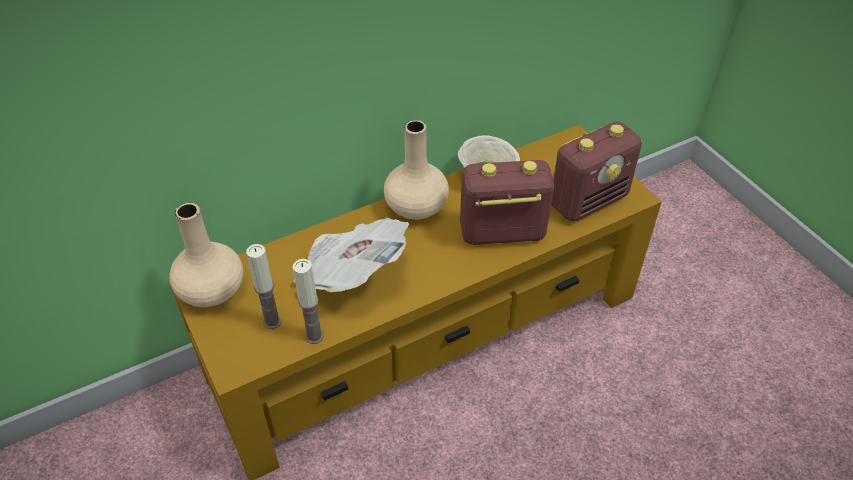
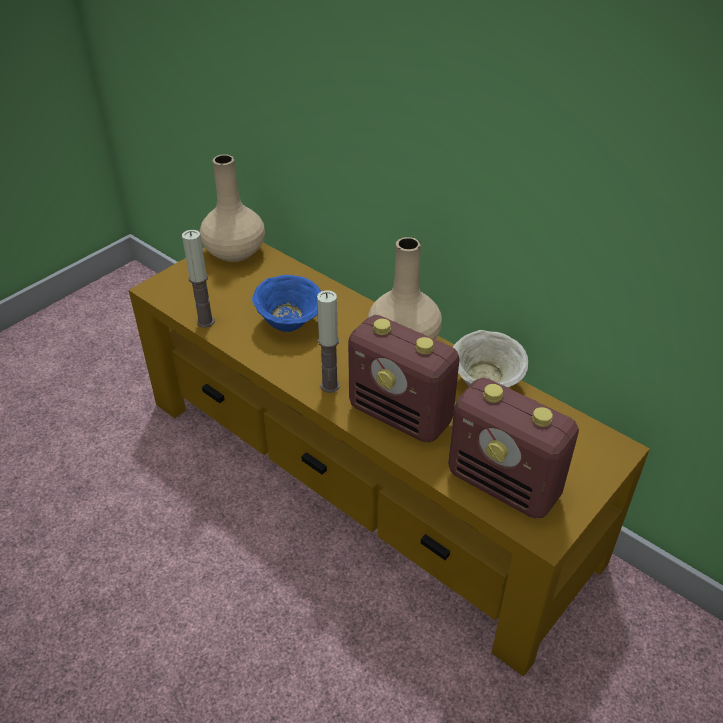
camera: 70 degrees right, 5 degrees down
(272, 321) = (213, 293): candle -> candle (330, 385)
(352, 273) = (290, 323): newspaper -> blue bowl
(501, 233) = (401, 415): radio -> radio turned 150 degrees clockwise

